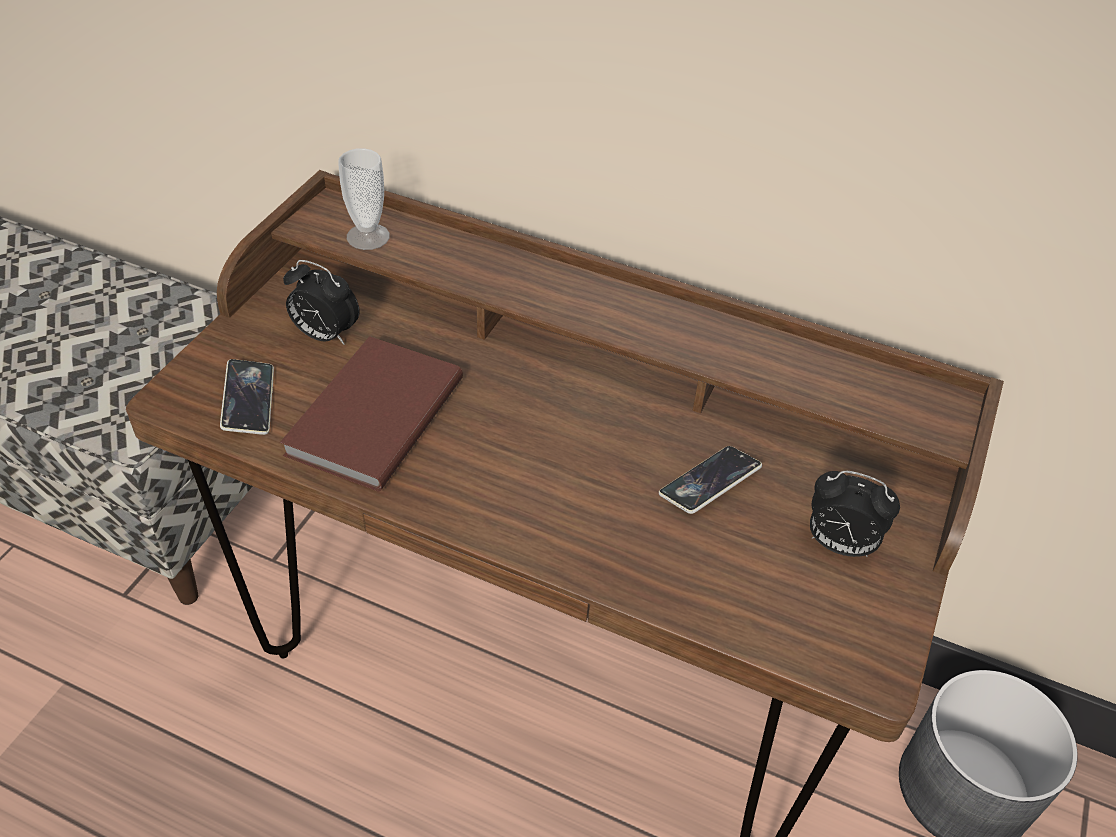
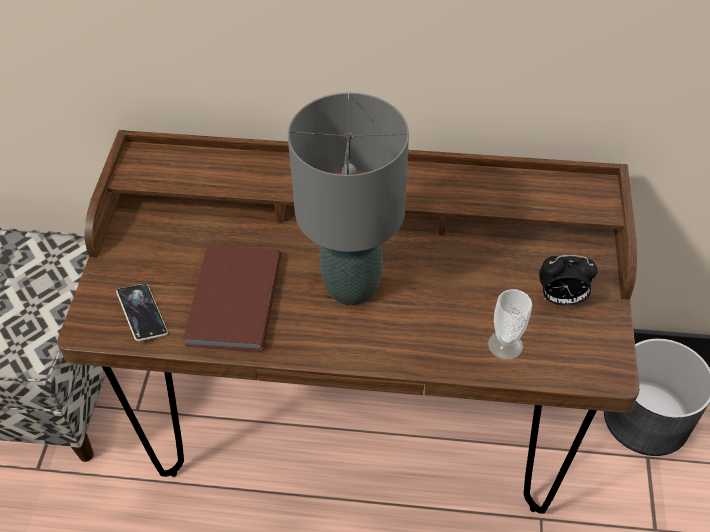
camera: 15 degrees left, 5 degrees up
(324, 335) = (171, 251): alarm clock -> none
(368, 236) = (177, 172): cup -> cup (505, 345)
(540, 441) = (351, 285): none -> grey table lamp
(709, 483) = (468, 282): phone -> none

